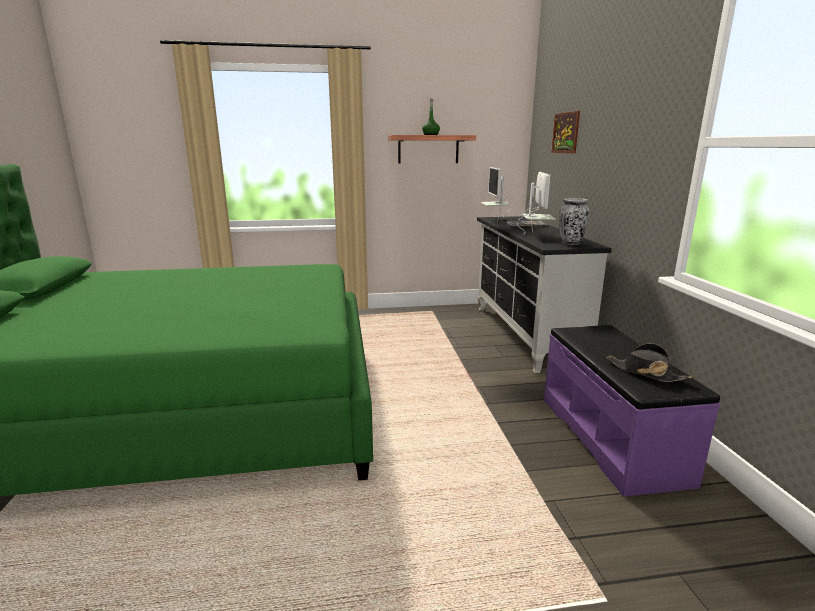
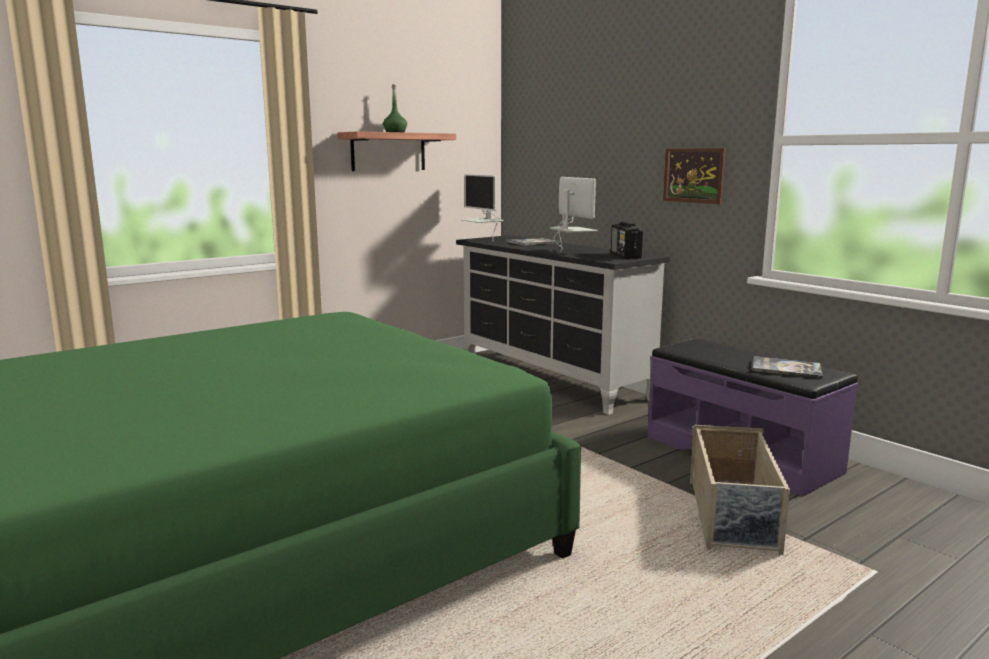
camera: 30 degrees left, 5 degrees down
(532, 493) = (733, 516): none -> beige storage box
(565, 133) = (570, 132): picture -> picture (694, 175)
(571, 243) = (625, 256): vase -> radio
(645, 372) = (786, 369): black hat -> book

